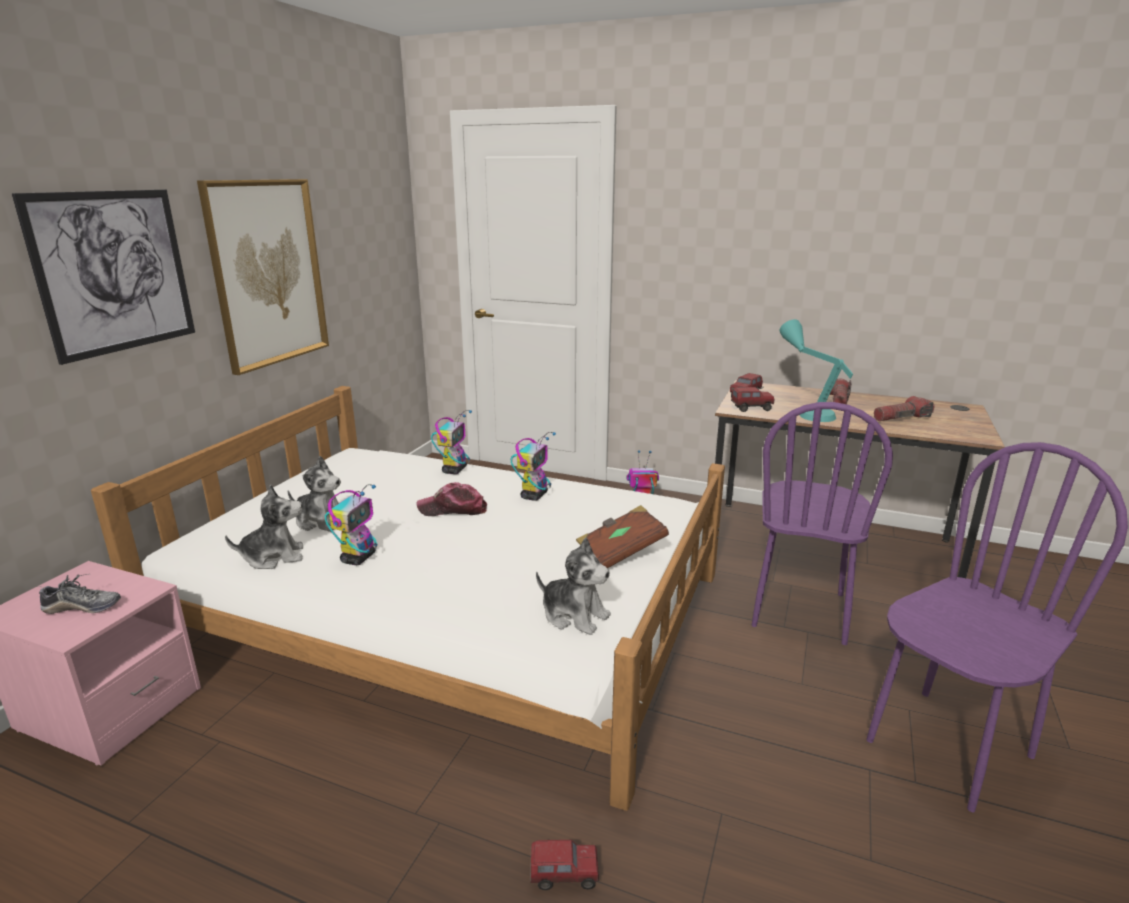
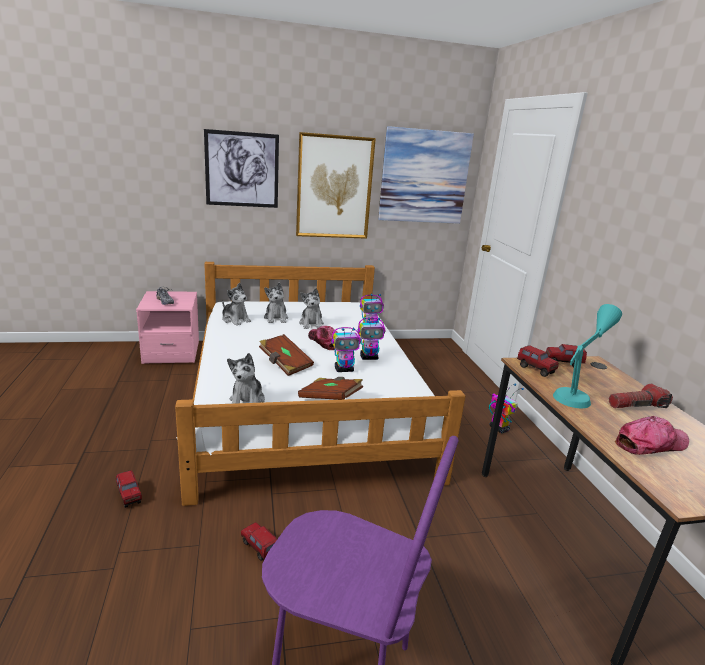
camera: 55 degrees right, 0 degrees up
(358, 558) = (251, 335): toy robot -> toy robot (344, 369)
(367, 232) = (424, 177): none -> picture
(382, 500) = (311, 324): none -> plush toy
(491, 556) = (285, 364): none -> brown book
(753, 754) = (259, 548): none -> toy truck
(800, 610) = (452, 542): purple chair -> none
(901, 418) = (650, 444): flashlight -> cap

